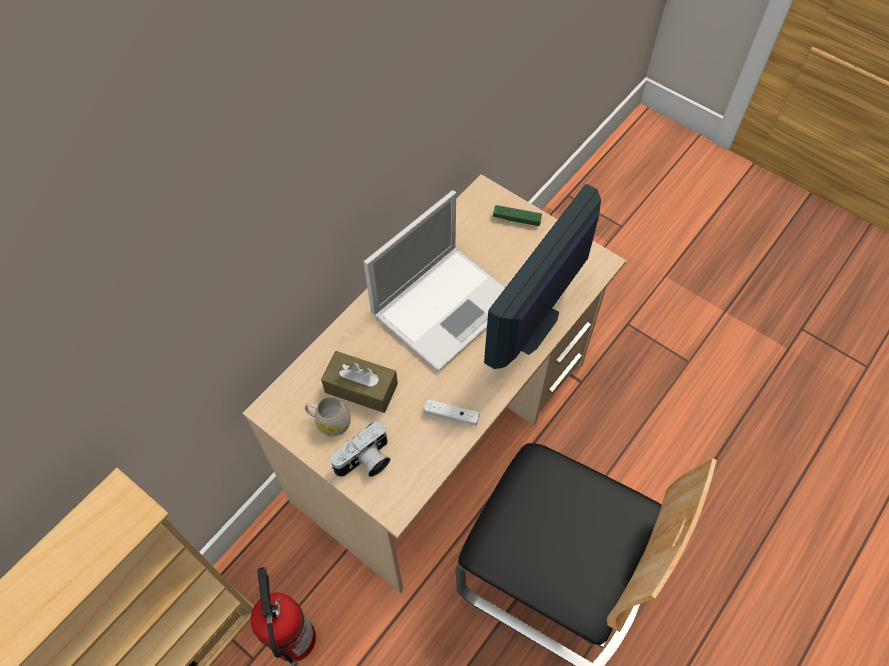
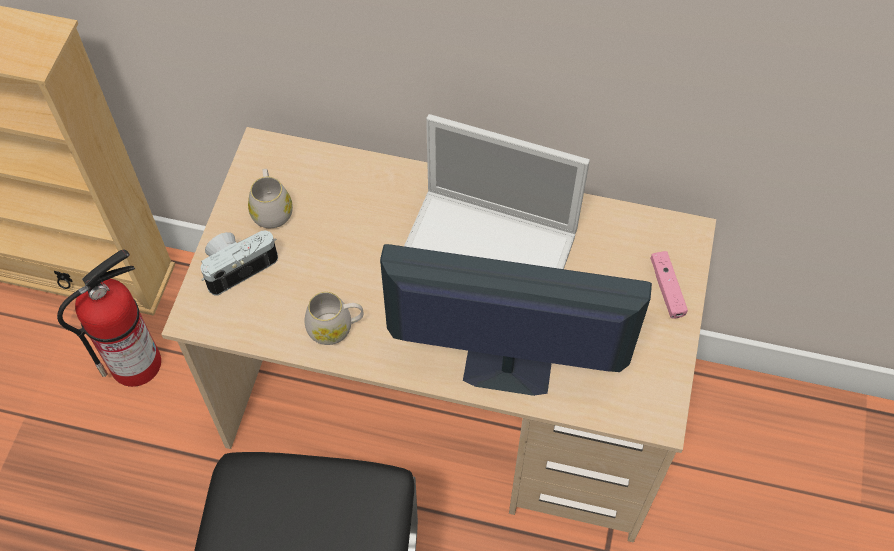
camera: 65 degrees right, 0 degrees up
(361, 388) = (328, 221): brown tissue box -> none
(366, 462) = (238, 265): camera -> camera turned 120 degrees clockwise
(451, 415) = (335, 327): white game controller -> white mug
(516, 219) = (667, 288): green game controller -> pink game controller

